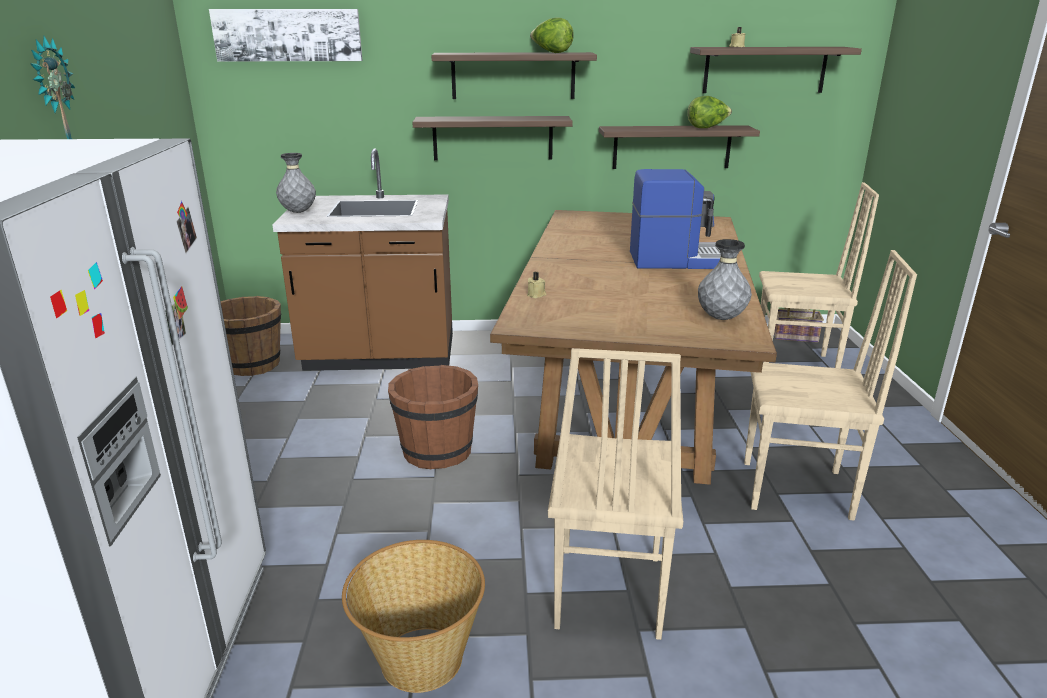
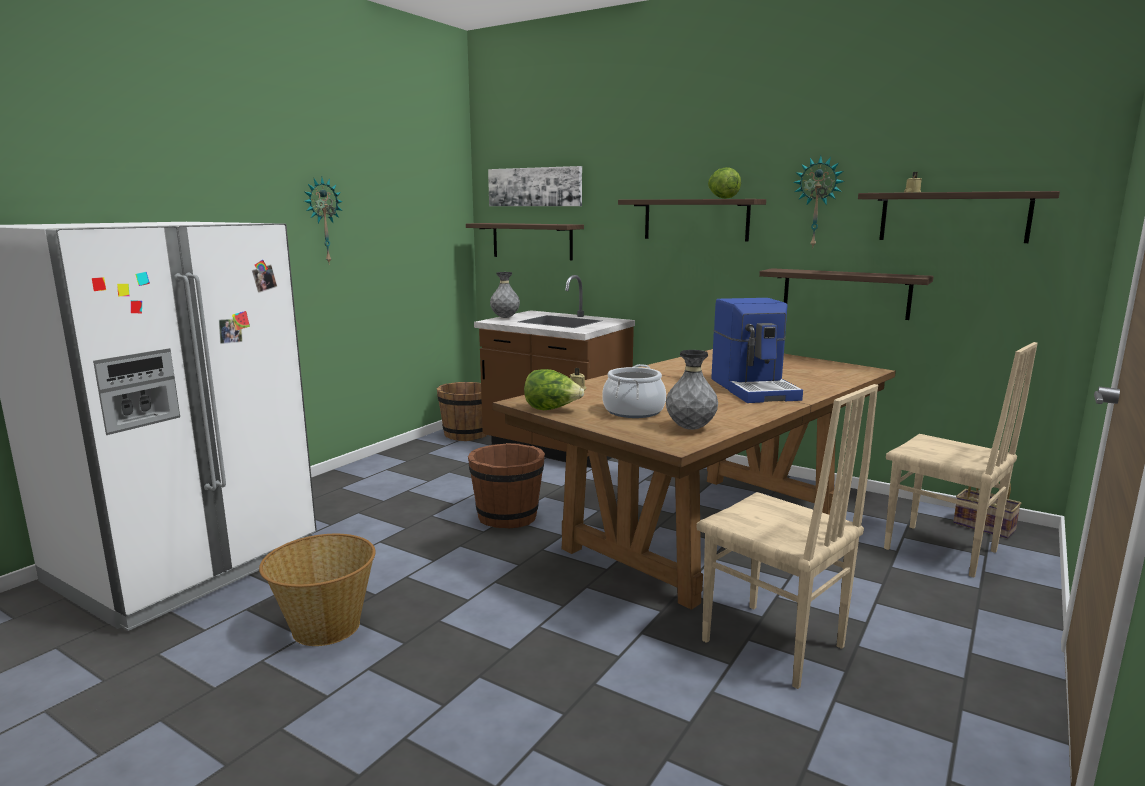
camera: 35 degrees right, 10 degrees down
(493, 138) = (676, 273): shelf -> shelf (532, 241)
(606, 592) = (493, 643): beige chair -> none
(639, 310) = (633, 411): none -> cooking pot
(644, 56) = (817, 202): none -> wall clock
(678, 259) = (754, 389): coffee machine -> coffee machine turned 45 degrees clockwise
(707, 128) = (875, 274): lettuce -> lettuce (552, 409)

